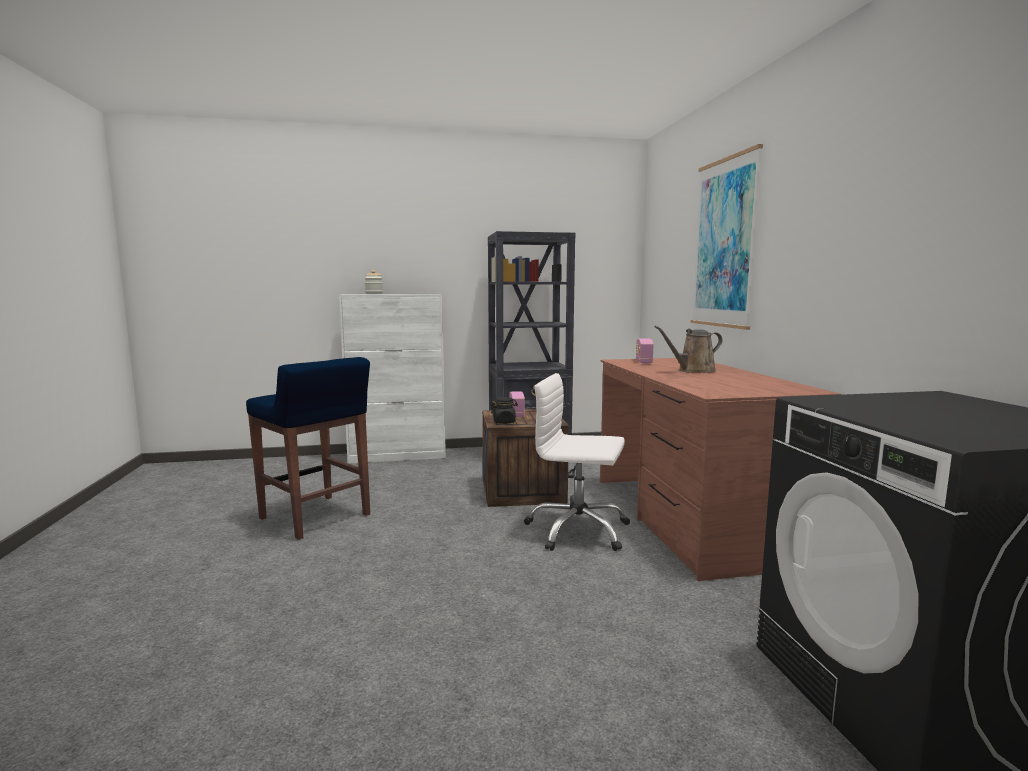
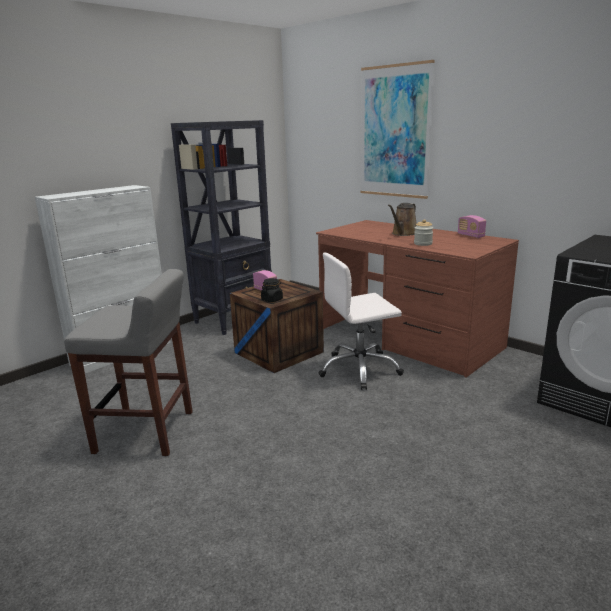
camera: 35 degrees left, 10 degrees up
(316, 517) = (147, 432): blue stool -> grey stool
(374, 294) = (79, 193): jar -> jar (423, 244)
(643, 362) = (352, 230): radio -> radio (470, 236)

